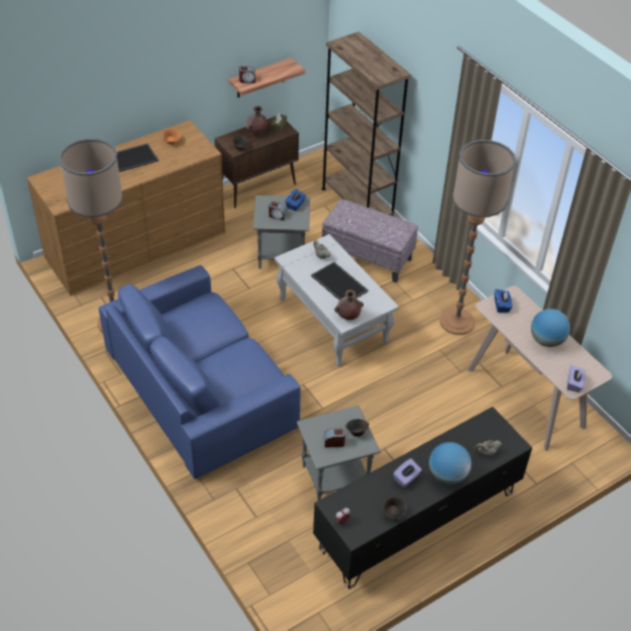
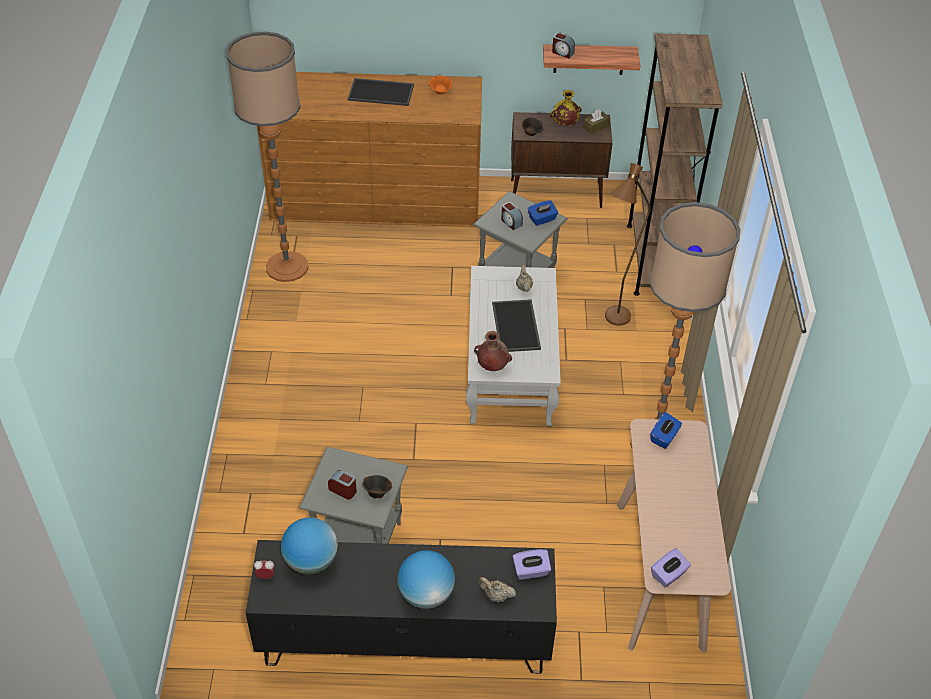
camera: 35 degrees right, 0 degrees up
(201, 388) = (309, 373): blue sofa -> none
(256, 132) = (564, 124): brown vase -> yellow vase
(368, 257) = (613, 322): ottoman -> brown floor lamp
(394, 513) = (327, 601): brown bowl -> none
(406, 478) = (377, 571): purple tissue box -> purple tissue box (531, 571)
(546, 340) = (682, 505): globe -> globe (311, 561)

